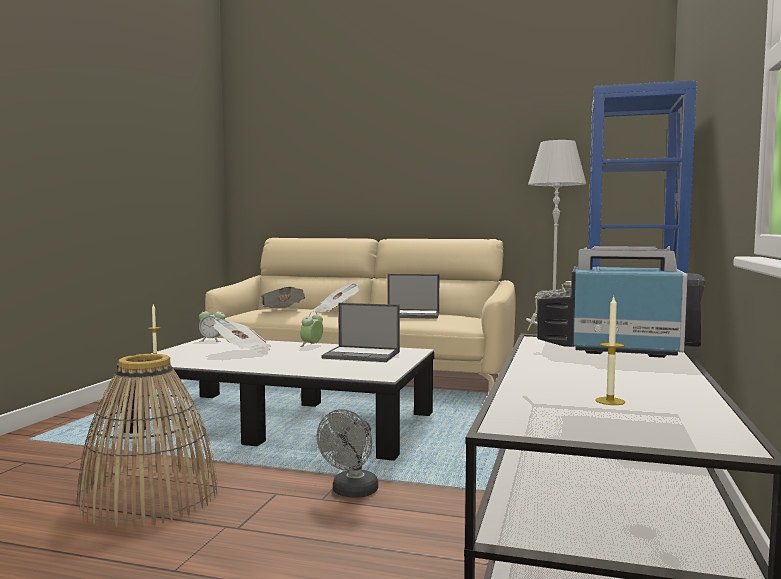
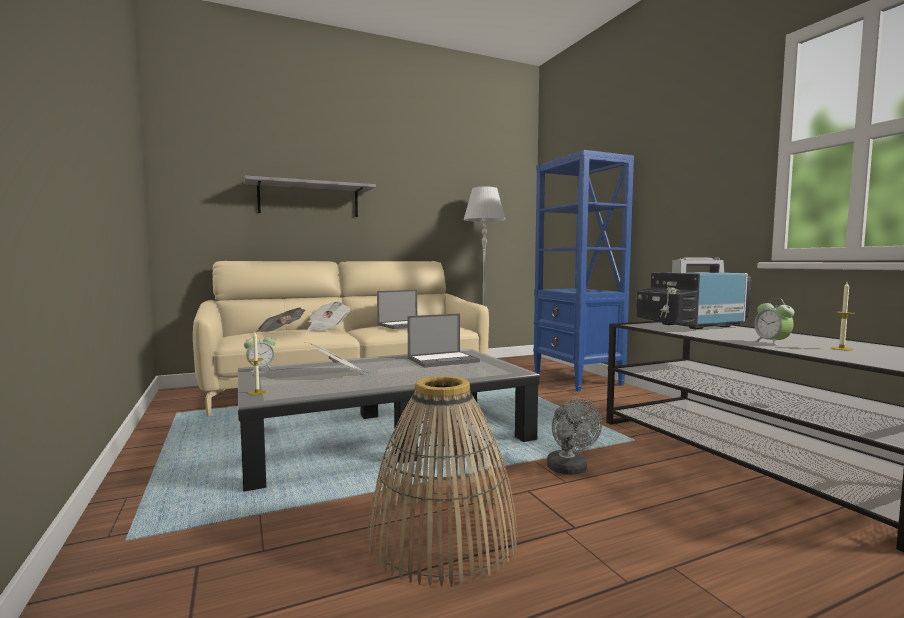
camera: 40 degrees left, 0 degrees up
(312, 345) = (375, 359): alarm clock -> alarm clock (772, 343)
(357, 172) = (309, 200): none -> grey shelf

